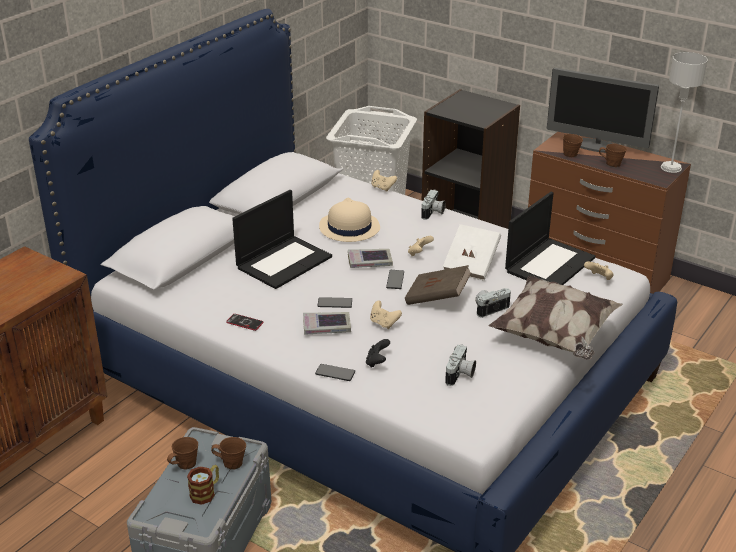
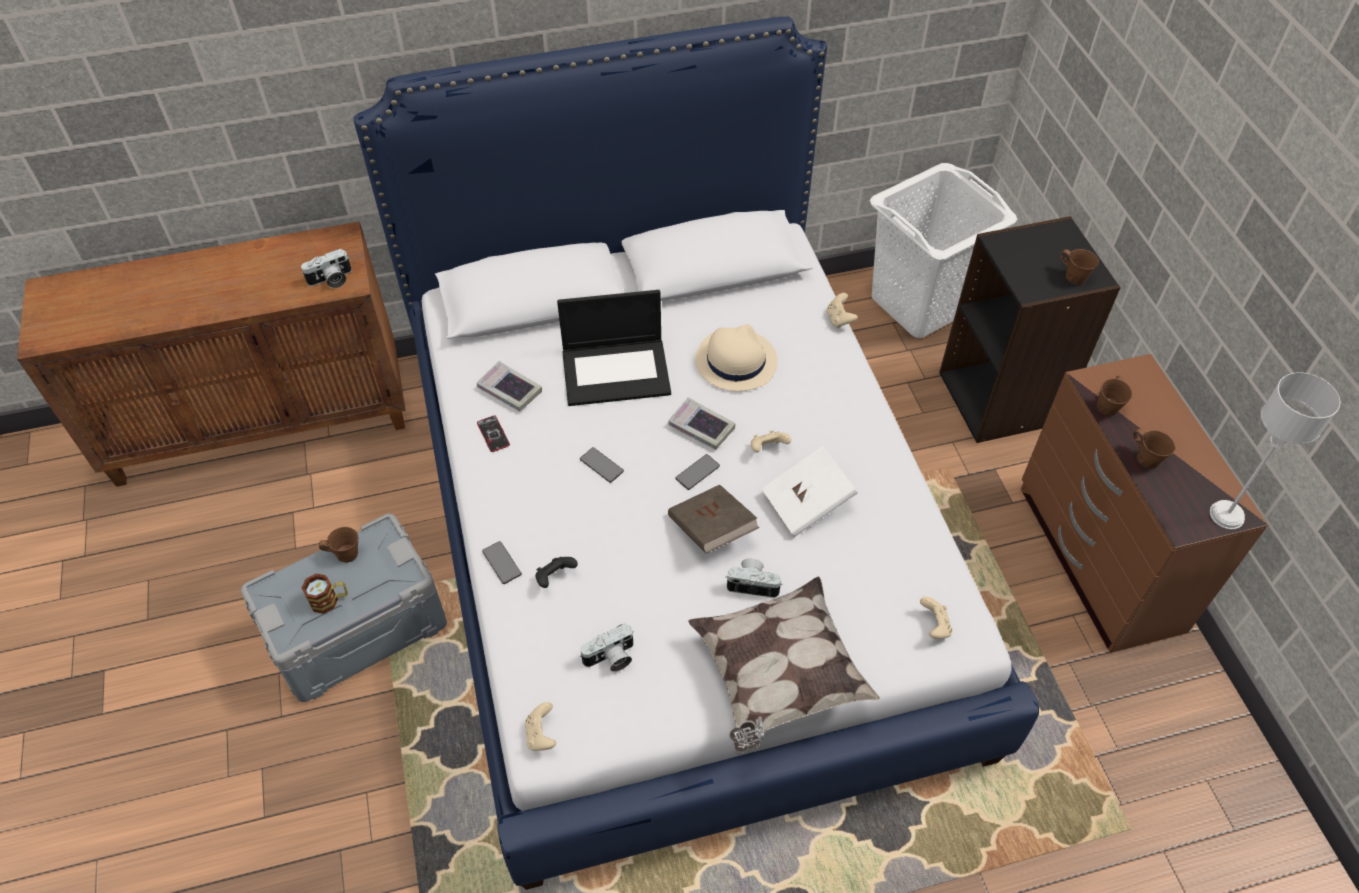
camera: 40 degrees right, 20 degrees up
(231, 463) = (382, 581): brown mug -> brown mug (1074, 276)
(326, 327) = (559, 493): book -> book (509, 390)
(384, 323) = (617, 528): beige game controller -> beige game controller (541, 735)
(433, 213) = (853, 394): camera -> camera (331, 280)
(549, 264) = (900, 563): laptop -> none
(596, 146) = (1162, 413): monitor -> none

